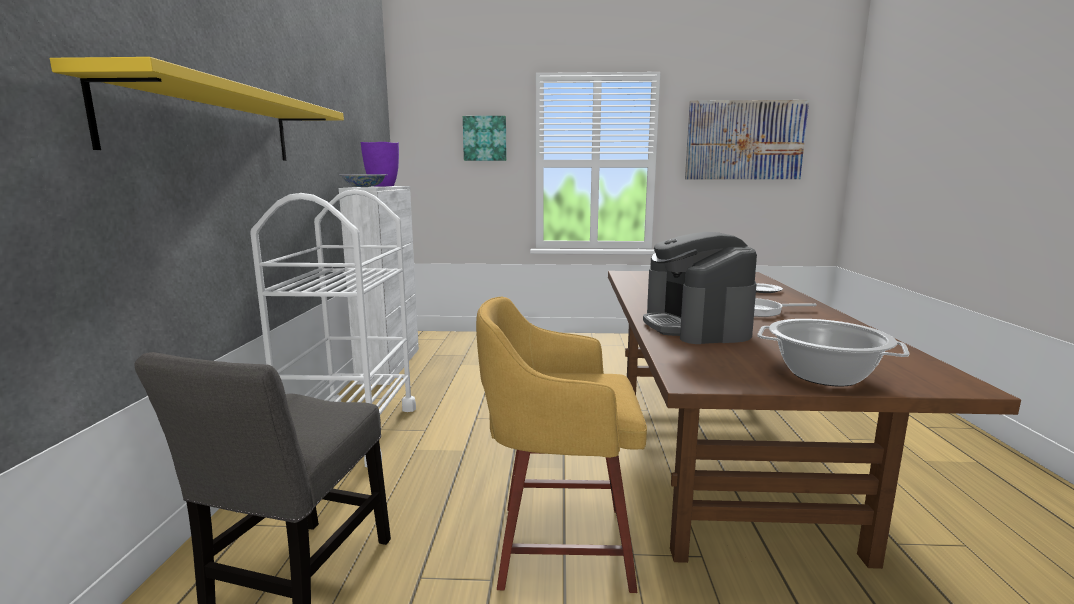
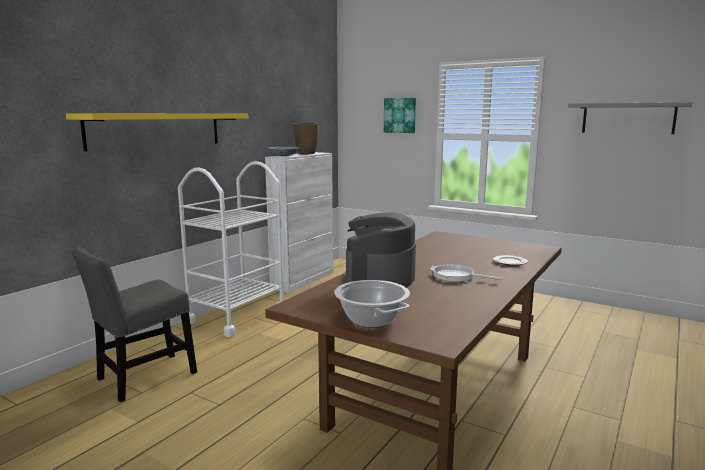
camera: 30 degrees right, 0 degrees up
(383, 186) = (306, 154): purple vase -> brown vase
(558, 544) = (271, 401): yellow stool -> none
(744, 140) = (628, 118): picture -> grey shelf

